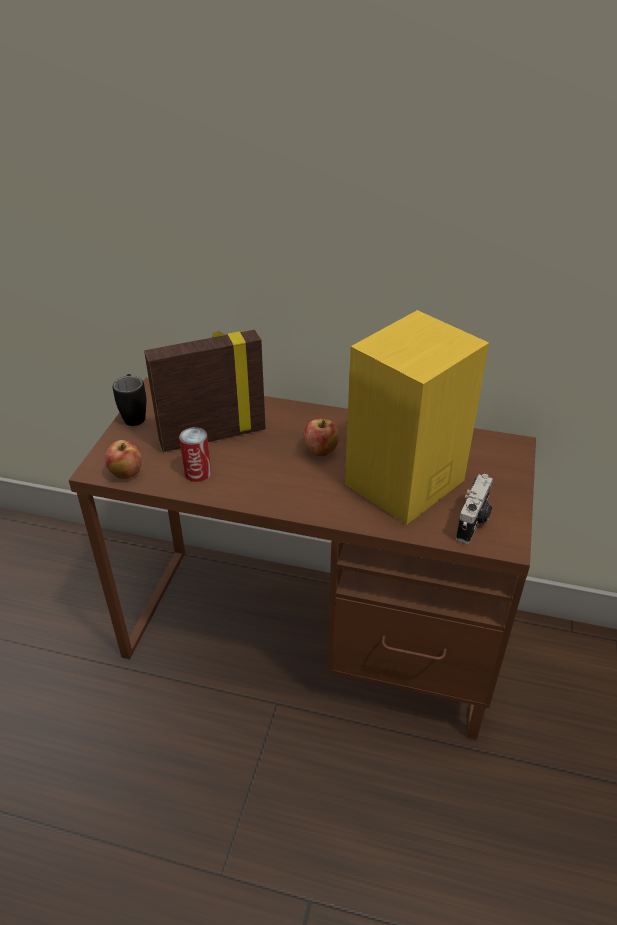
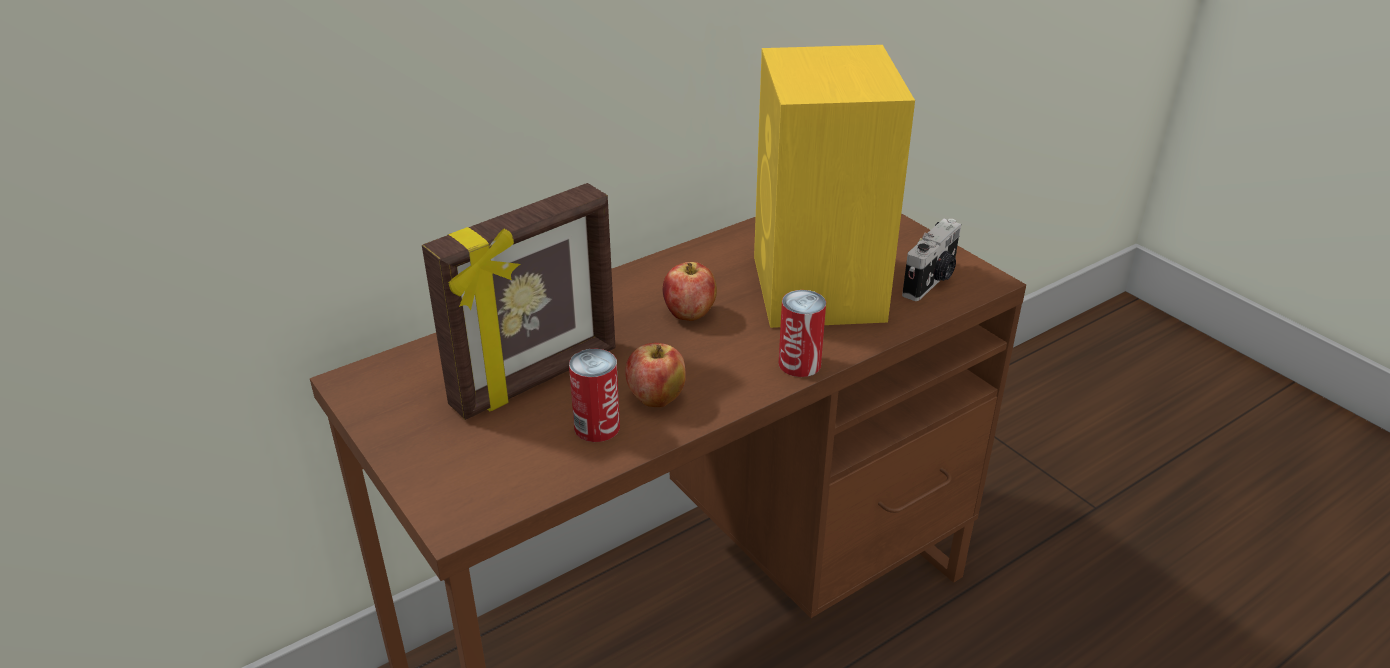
camera: 50 degrees left, 5 degrees down
(126, 473) = (508, 492): apple -> apple (656, 399)
(134, 415) = (384, 427): black mug -> none
(212, 435) = (536, 379): picture frame -> picture frame turned 150 degrees counterclockwise
(325, 511) = (799, 364): none -> can
(473, 522) = (931, 281): camera -> camera turned 60 degrees clockwise

